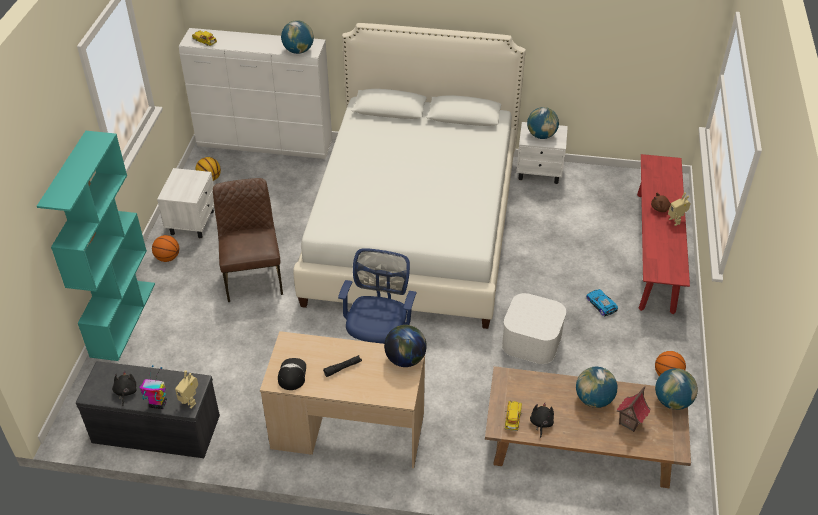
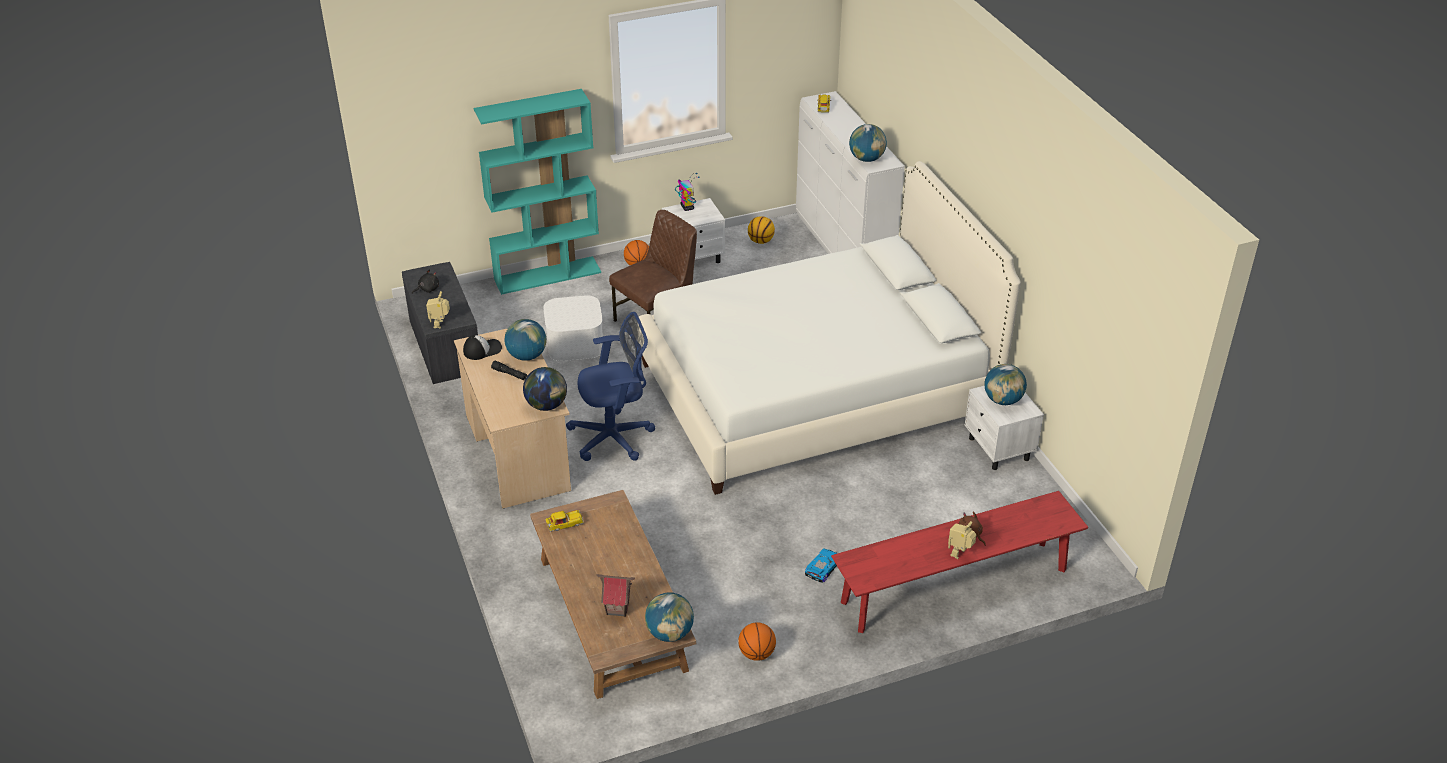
camera: 60 degrees right, 5 degrees down
(157, 404) = (426, 309): toy robot -> toy robot (687, 207)
(532, 340) = (724, 532): white storage box -> white storage box (574, 343)
(541, 423) = (571, 545): black plush toy -> none
(593, 399) = (629, 573): globe -> globe (527, 356)

